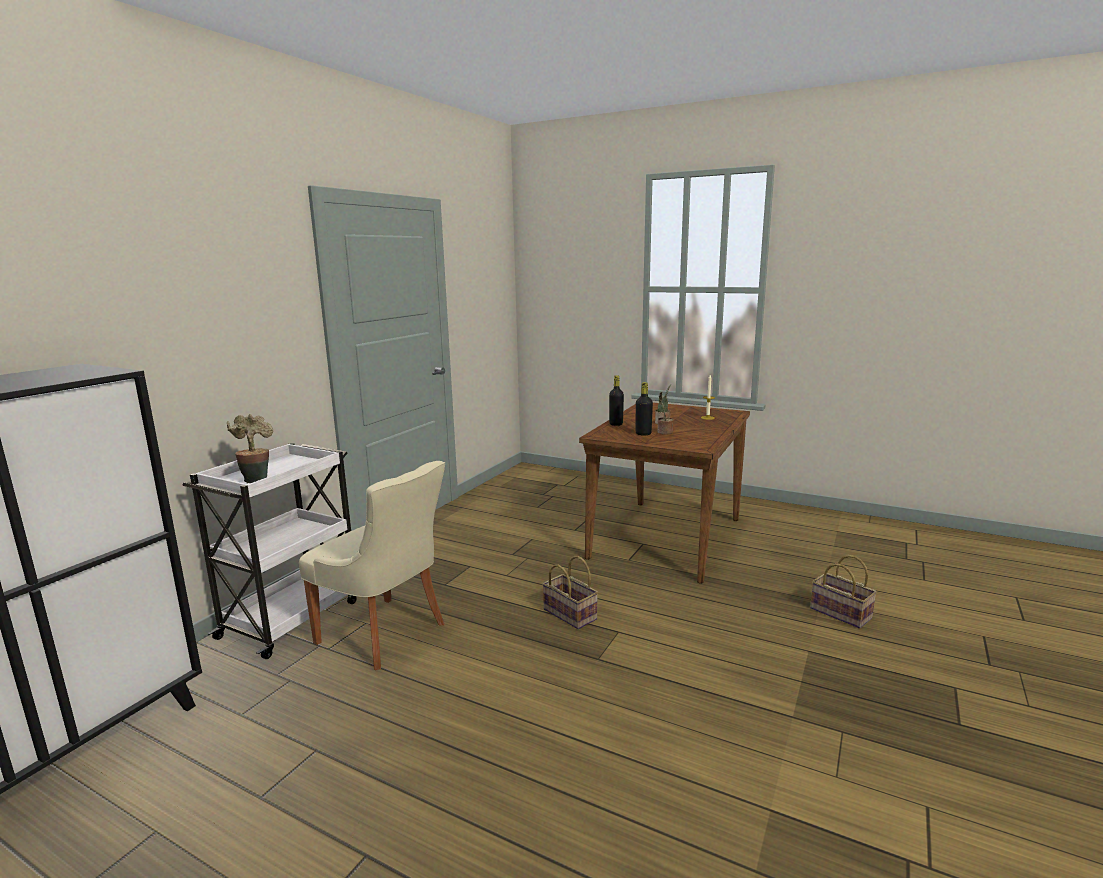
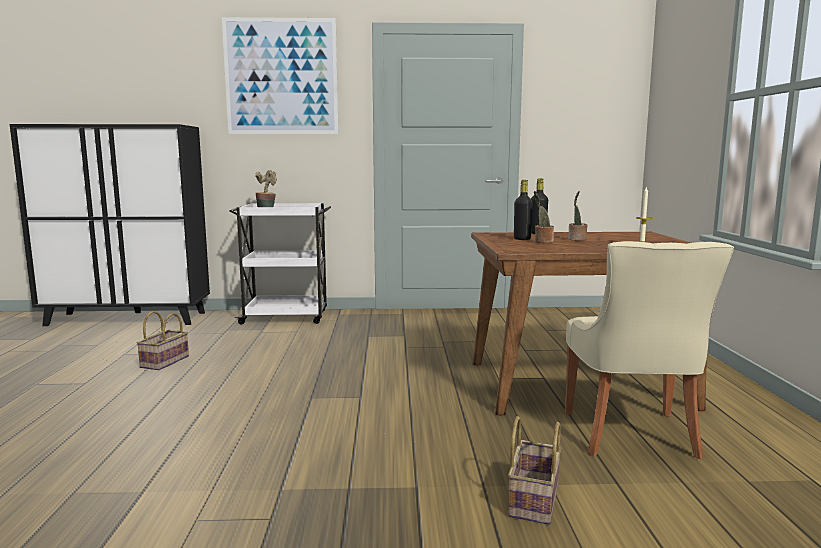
camera: 60 degrees right, 5 degrees down
(204, 263) = (281, 77): none -> picture
(385, 634) = (288, 338): beige chair -> beige chair (631, 436)
(571, 614) = (369, 377): basket -> basket (165, 362)

